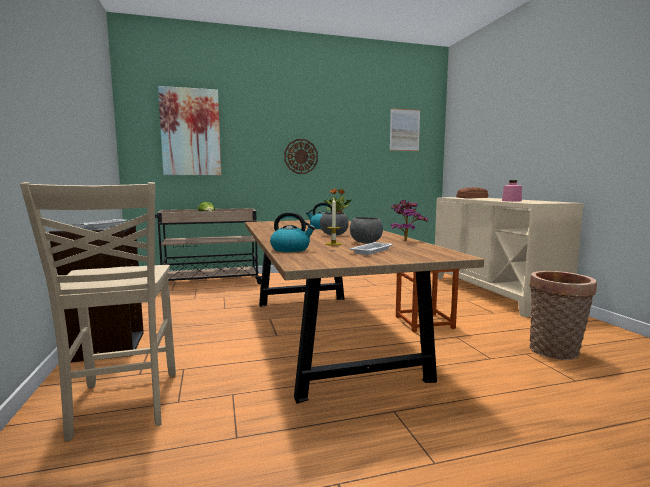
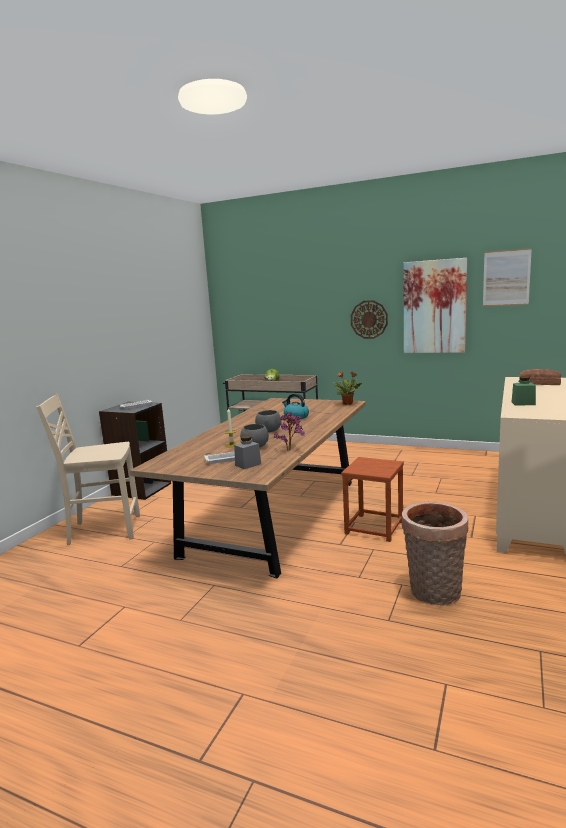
camera: 40 degrees right, 5 degrees up
(123, 405) = (103, 530): beige chair -> beige chair turned 60 degrees clockwise
(190, 132) = (264, 302): picture -> picture (434, 307)
(291, 249) = (189, 447): kettle -> none
(409, 251) = (248, 464): none -> grey jar
(511, 201) = (523, 403): pink jar -> green jar

